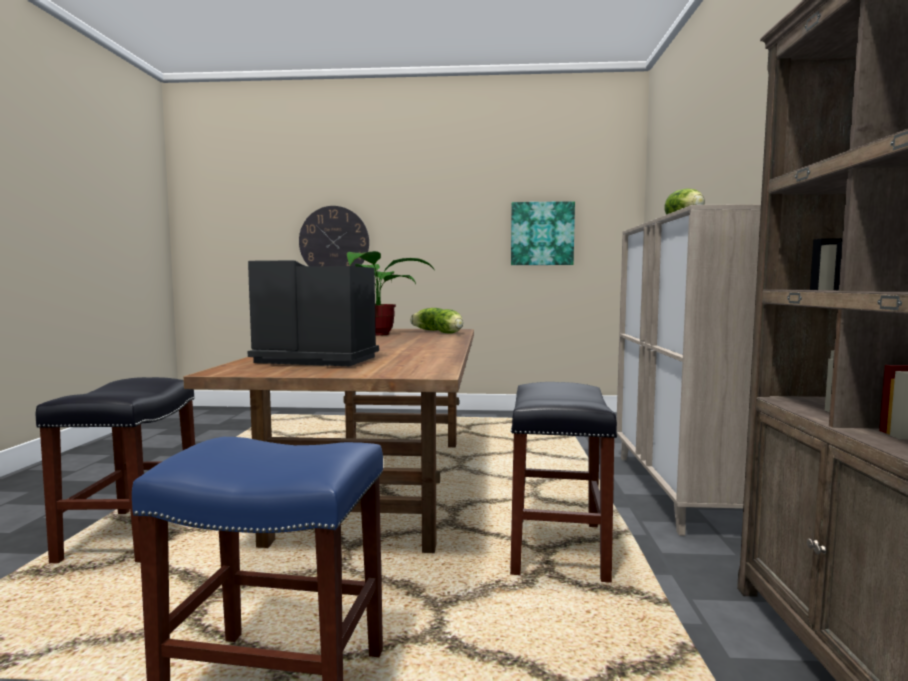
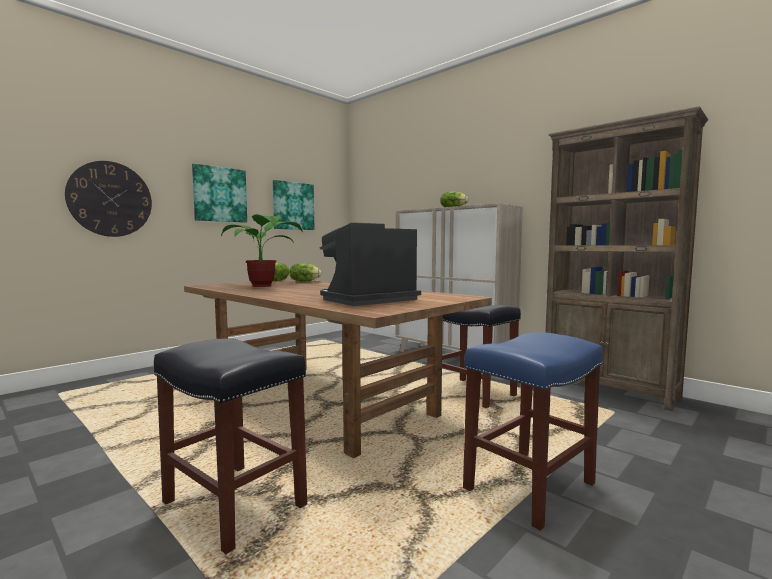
camera: 50 degrees left, 0 degrees up
(442, 227) = (220, 194): none -> picture

